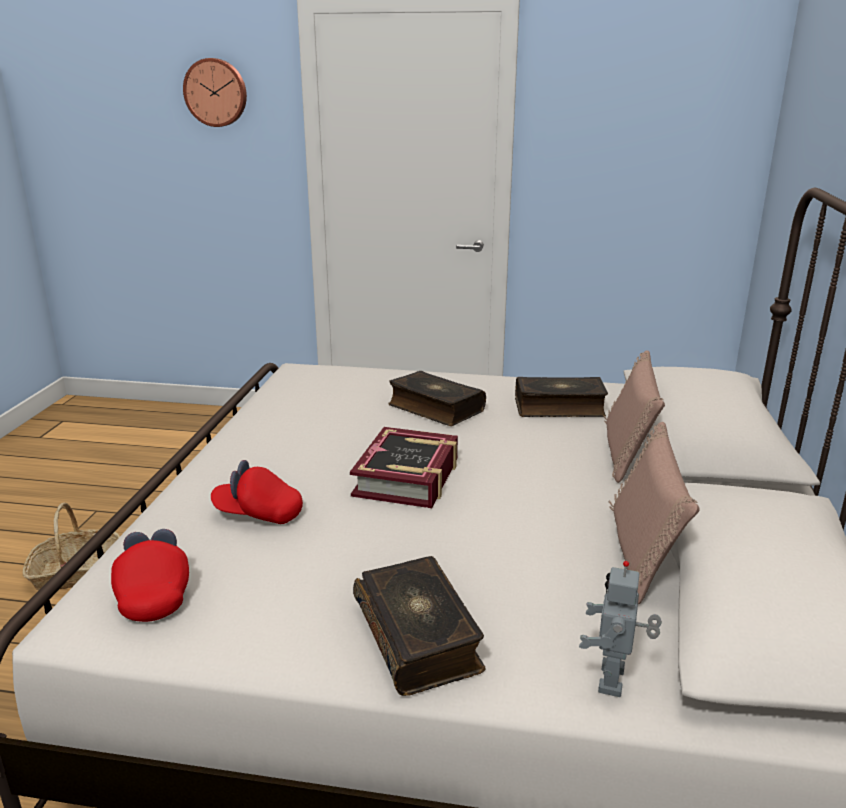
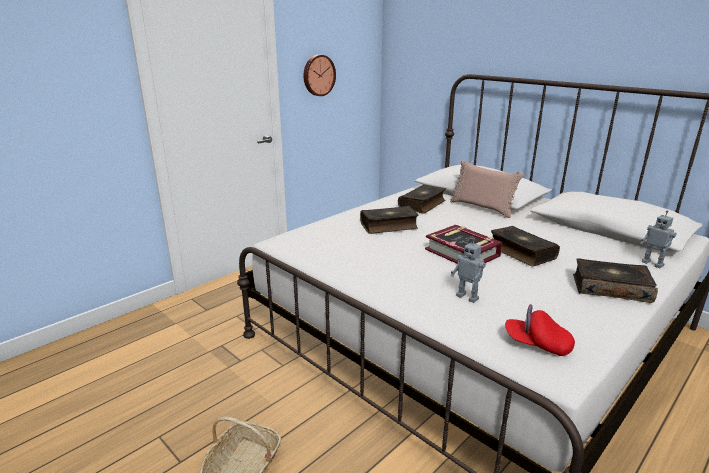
camera: 55 degrees left, 0 degrees up
(216, 92) = (50, 44): wall clock -> wall clock (318, 75)
(258, 513) = (468, 297): red cap -> toy robot
(471, 523) = (520, 252): none -> book
(643, 553) = (568, 232): beige pillow -> none

